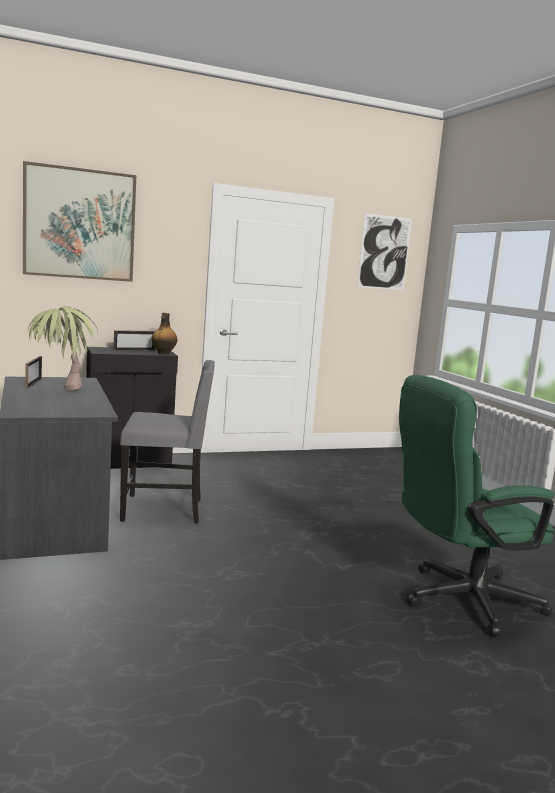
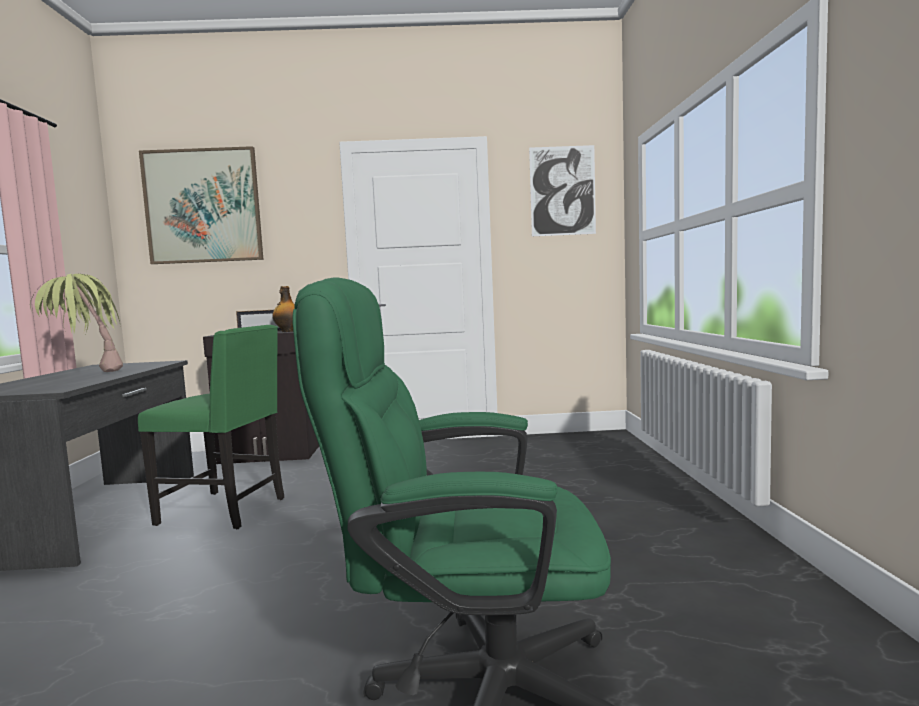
camera: 20 degrees right, 5 degrees down
(33, 384) = (94, 368): picture frame -> none
(165, 509) = (226, 511): grey chair -> green chair

